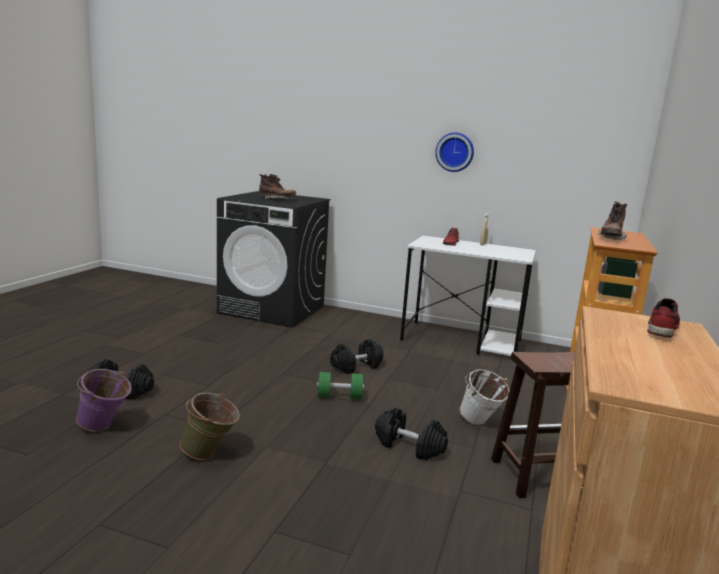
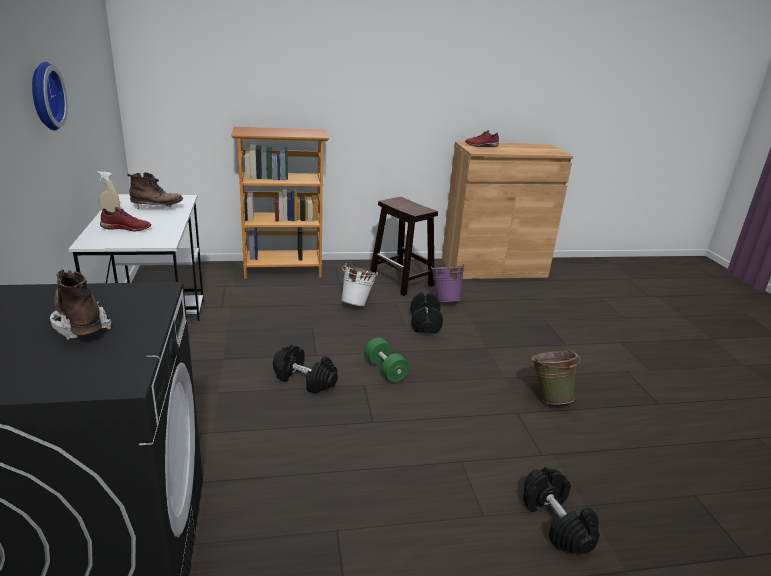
camera: 120 degrees left, 10 degrees up
(104, 428) = (609, 478): purple bucket -> purple bucket (445, 300)
(610, 238) = (290, 133): brown boot -> brown boot (157, 207)

